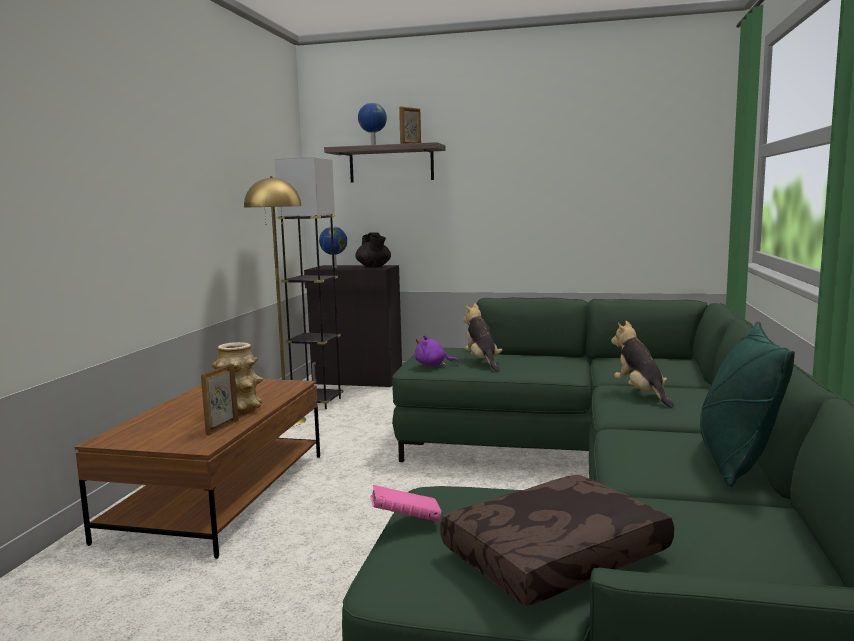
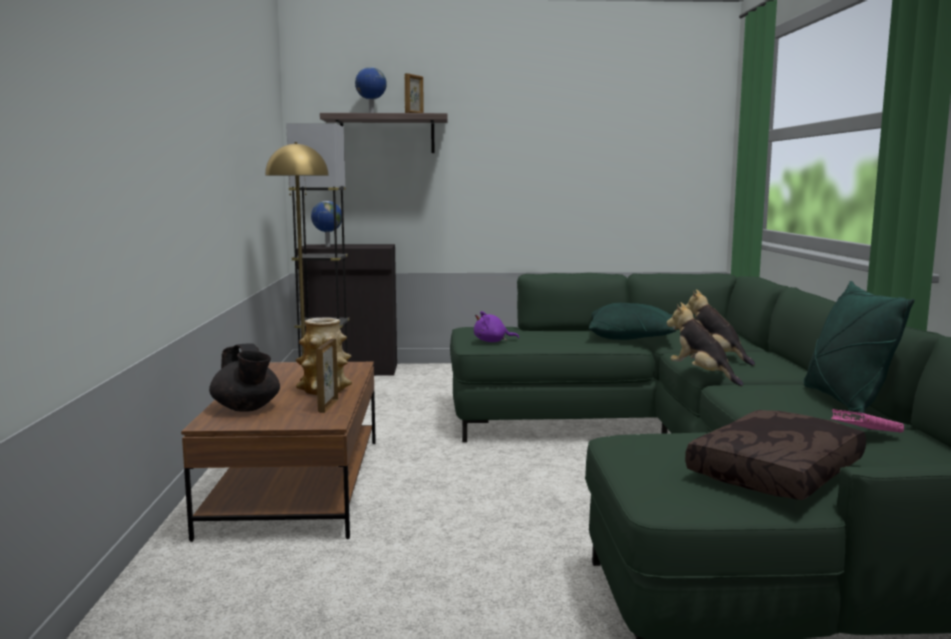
camera: 15 degrees left, 0 degrees up
(373, 267) = (371, 245): black teapot -> black teapot (246, 409)
(405, 521) = (624, 459): pink book -> pink book (865, 436)
(482, 362) = (538, 337): plush toy -> plush toy (702, 375)
(577, 366) = (631, 338): none -> green pillow

